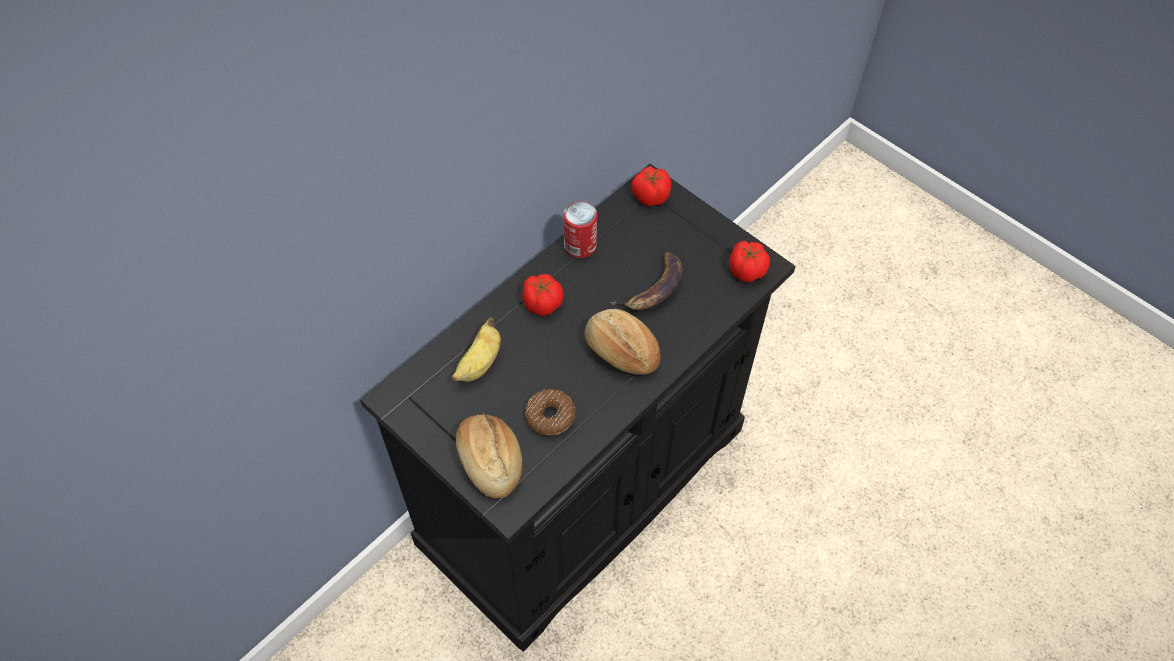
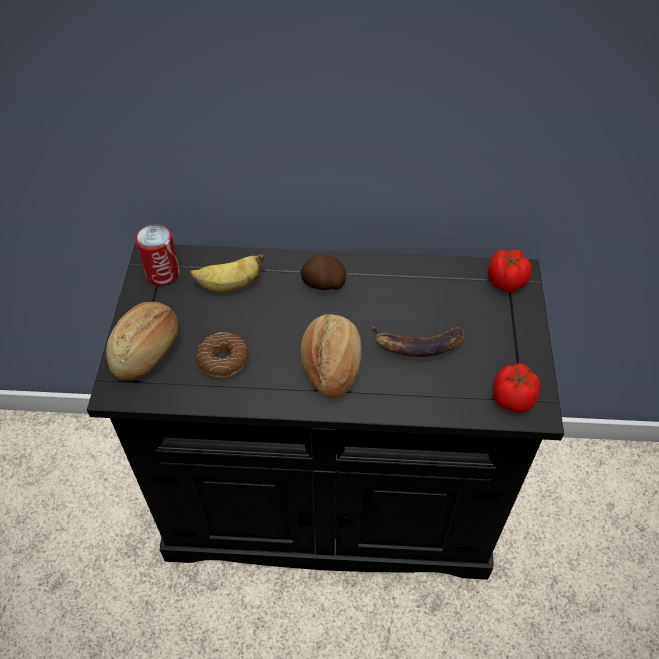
camera: 50 degrees right, 5 degrees down
(542, 303) = (323, 284): tomato -> potato
(580, 246) = (403, 270): can -> can (163, 274)

